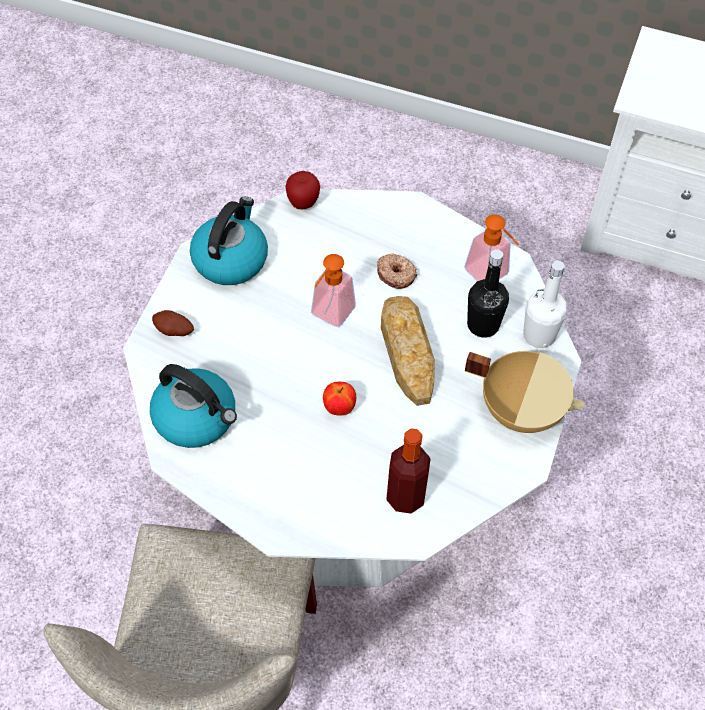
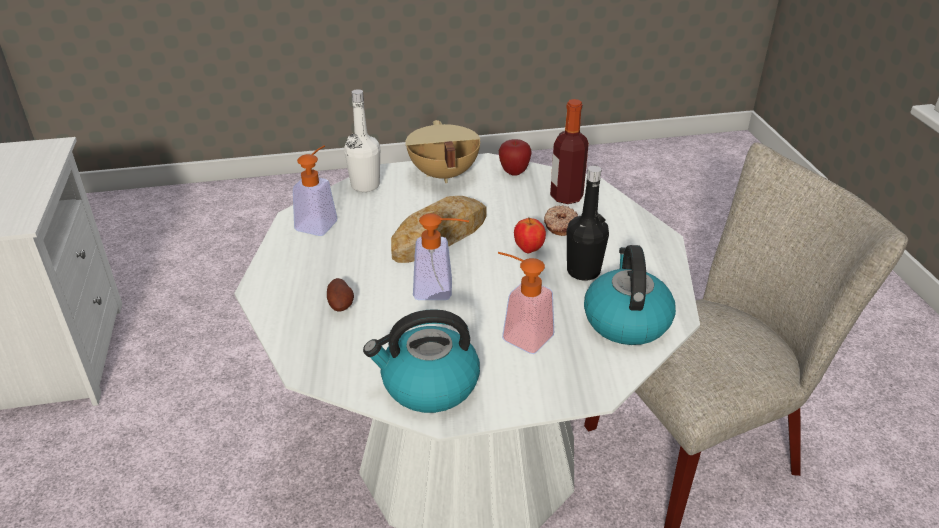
camera: 120 degrees left, 20 degrees down
(173, 331) = (556, 381): potato -> potato (341, 305)
(237, 338) = (520, 334): none -> soap dispenser
(303, 203) = (306, 365): apple -> apple (514, 172)
(396, 274) = (358, 270): donut -> donut (560, 226)
(483, 325) = (377, 211): black bottle -> black bottle (583, 271)

